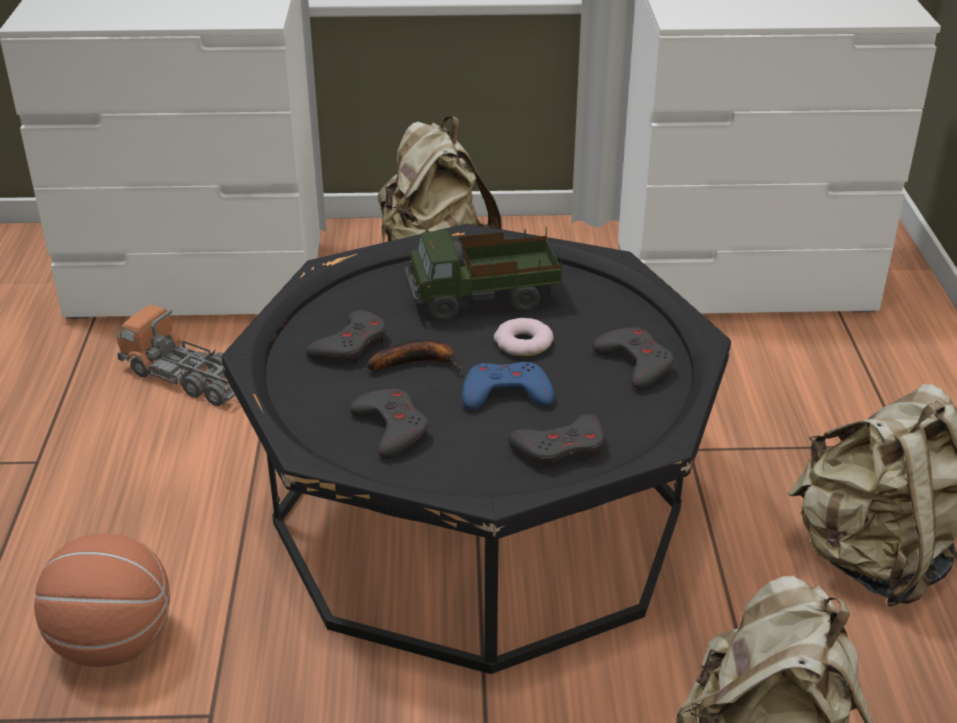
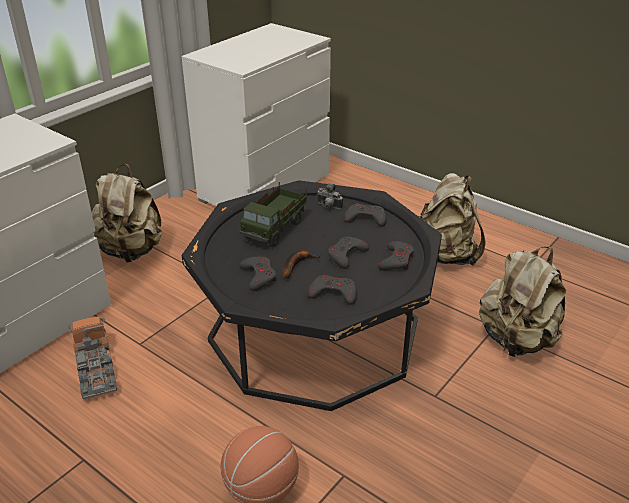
camera: 50 degrees left, 0 degrees up
(189, 377) = (96, 369): toy truck -> toy truck turned 90 degrees clockwise
(506, 394) = (346, 255): blue game controller -> grey game controller
(523, 343) = (318, 235): donut -> none
(614, 315) = (328, 206): none -> camera

